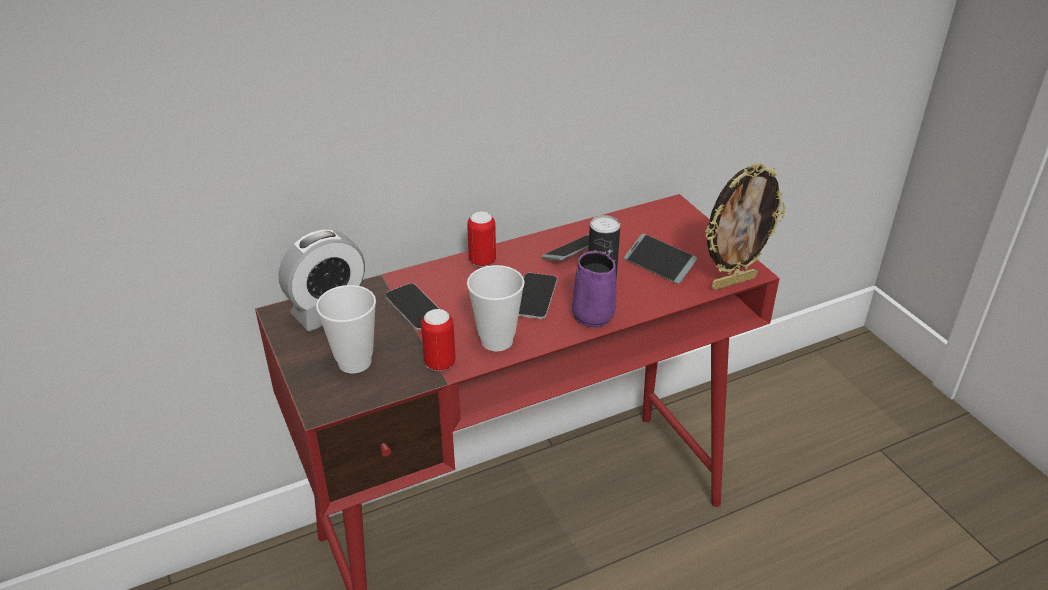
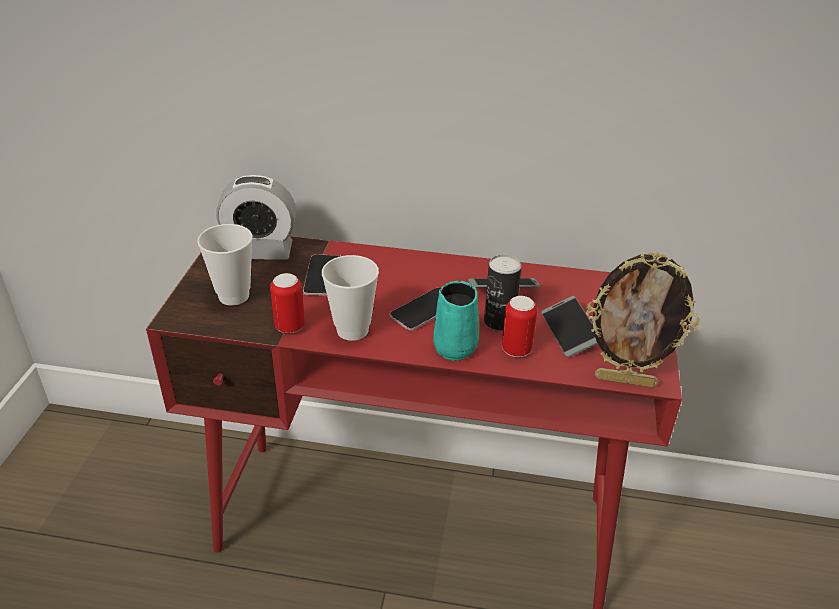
camera: 35 degrees right, 0 degrees up
(482, 261) = (416, 263): can -> can (516, 350)
(592, 314) = (456, 346): purple mug -> turquoise mug

